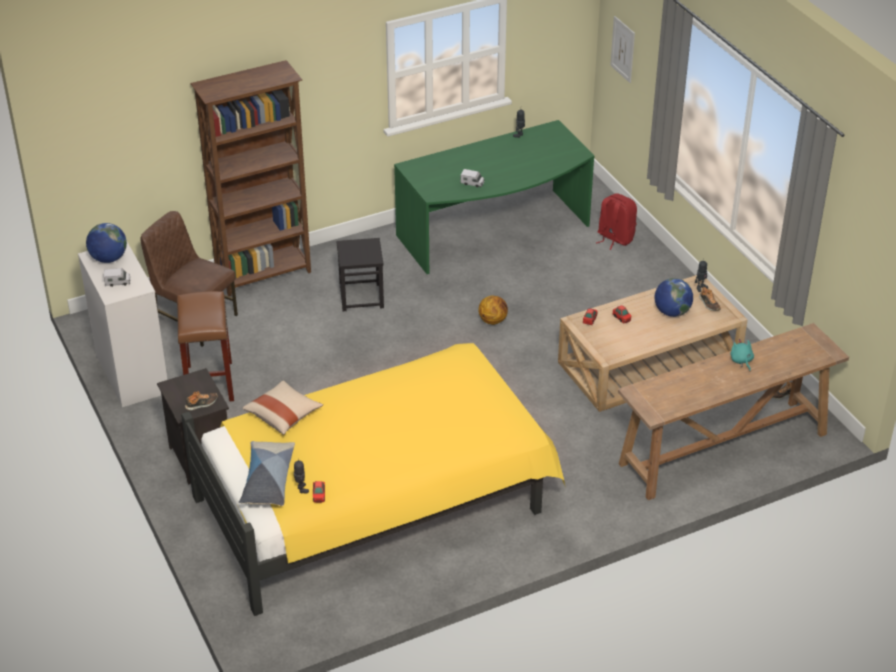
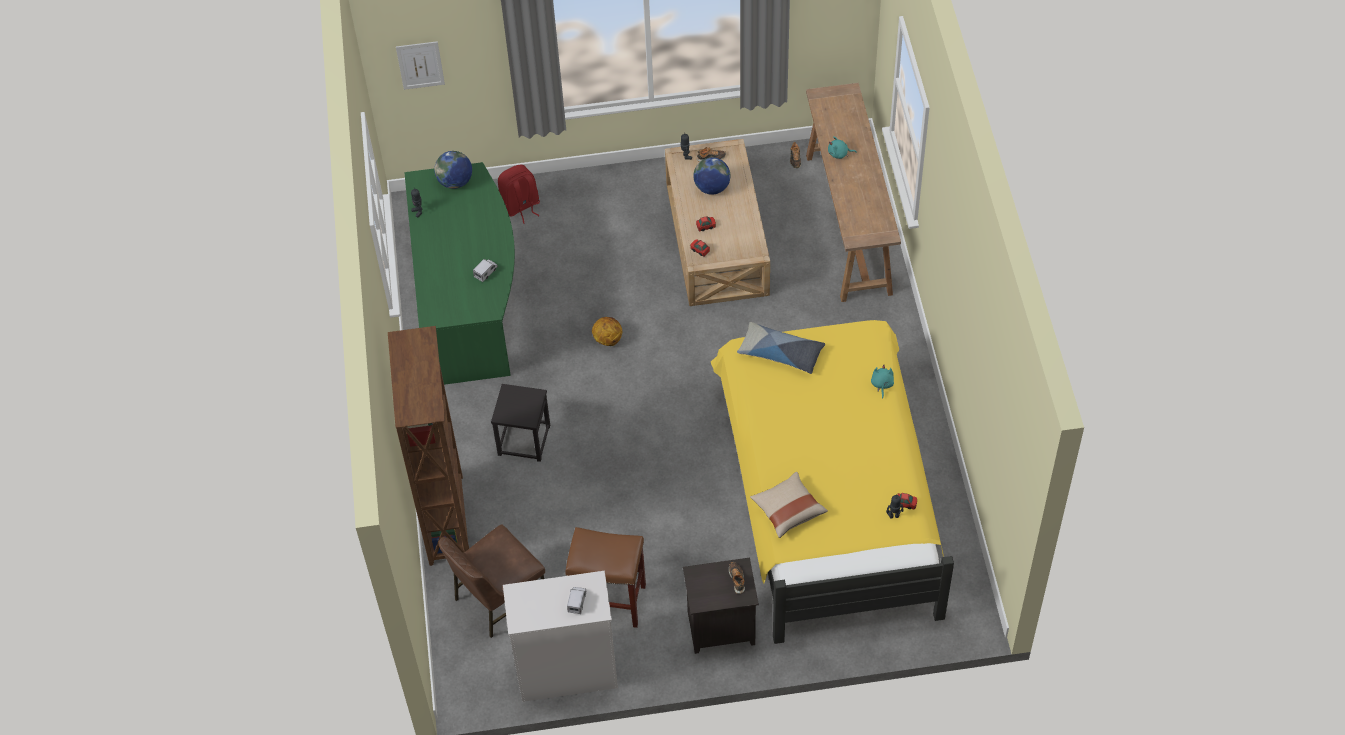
camera: 70 degrees left, 15 degrees up
(108, 258) = (530, 605): globe -> globe (455, 182)
(267, 480) = (873, 539): pillow -> pillow (780, 353)
(461, 451) = (882, 384): none -> turquoise plush toy

